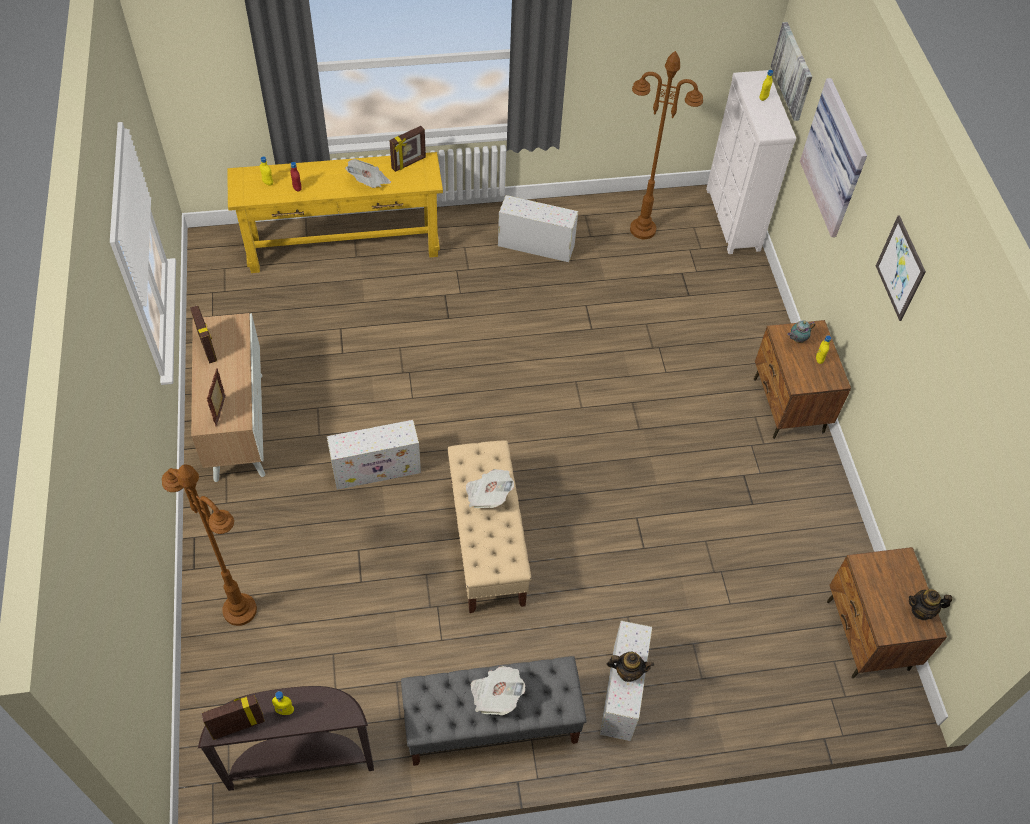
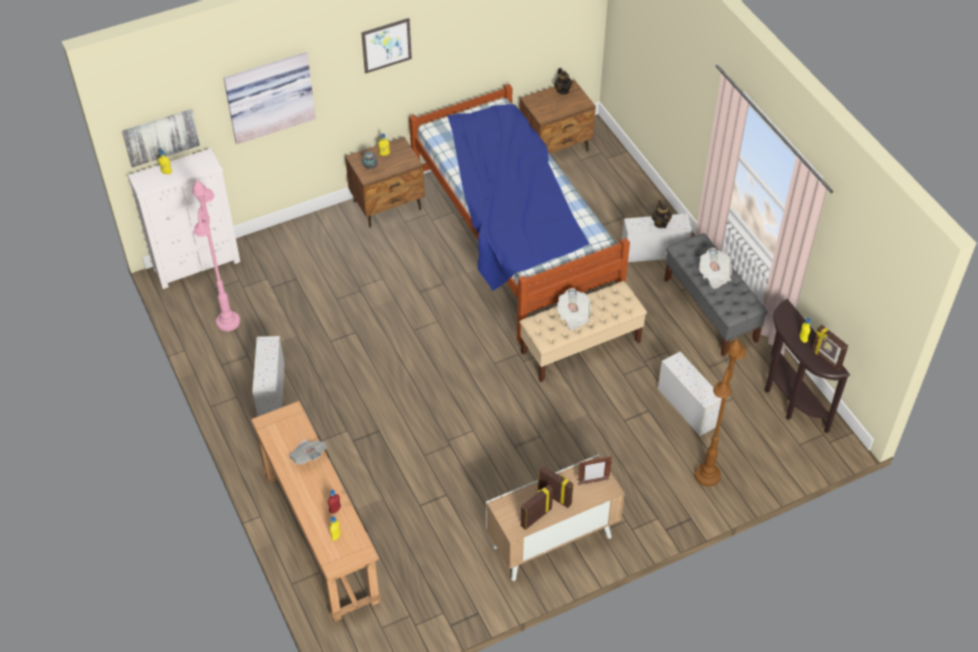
camera: 105 degrees left, 5 degrees down
(343, 247) = (321, 537): yellow console table -> brown console table
(377, 469) = (550, 431): white storage box -> white storage box (686, 406)
(409, 163) = (273, 434): picture frame -> picture frame (555, 496)
(643, 229) = (228, 321): brown floor lamp -> pink floor lamp
(692, 523) = (512, 240): none -> bed

